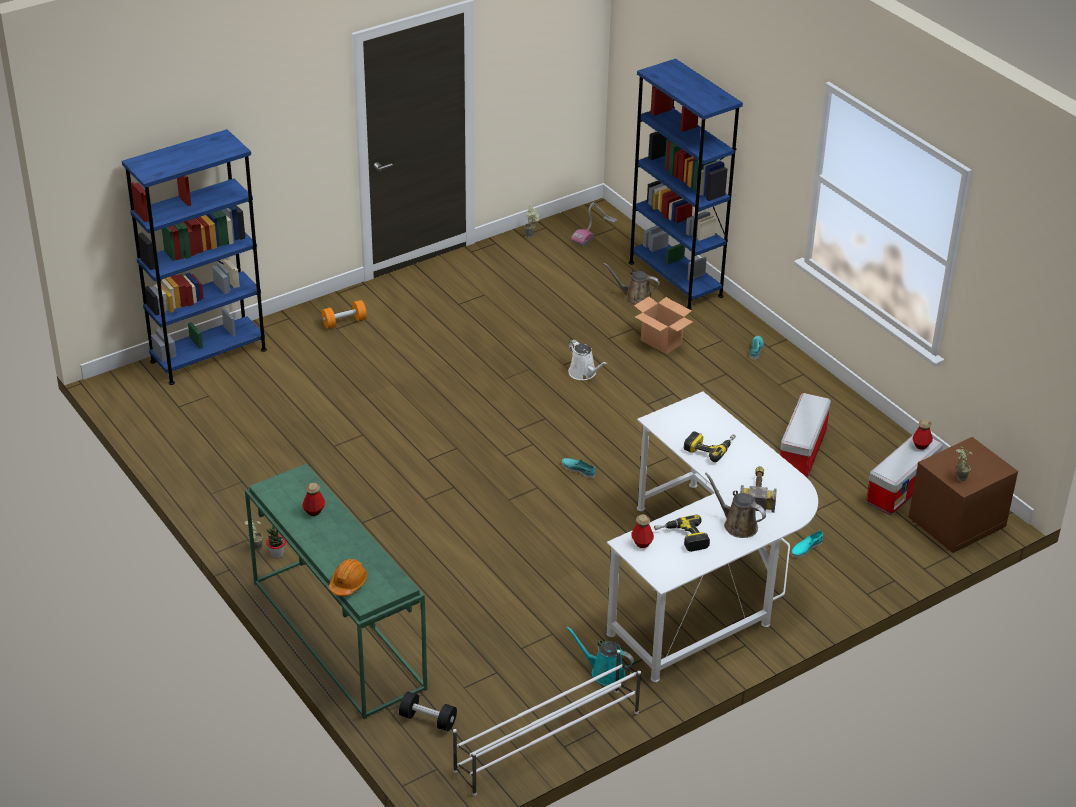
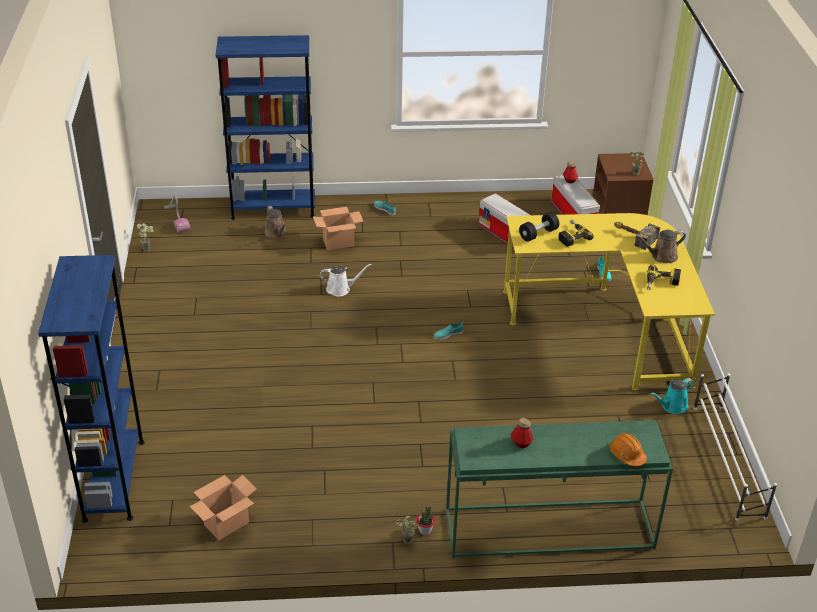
camera: 60 degrees left, 0 degrees up
(201, 436) = (226, 524): none -> cardboard box
(344, 322) = (152, 382): orange dumbbell -> none
(428, 720) = (674, 513): black dumbbell -> black dumbbell (538, 234)
(635, 298) = (276, 233): brown watering can -> brown watering can turned 75 degrees counterclockwise
(642, 542) = (655, 301): bottle -> none
(708, 580) = (608, 324): white desk -> yellow desk

